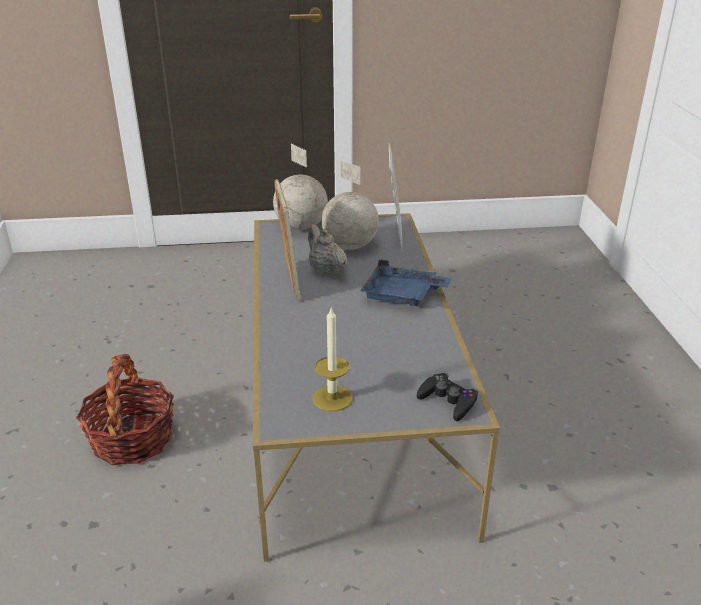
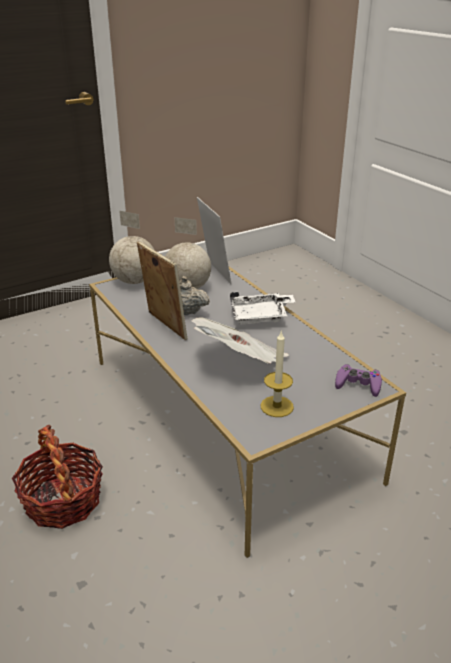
camera: 25 degrees left, 0 degrees up
(336, 340) = (241, 362): none -> newspaper
(402, 295) = (260, 316): blue tray -> white tray
(448, 401) = (358, 384): black game controller -> purple game controller

